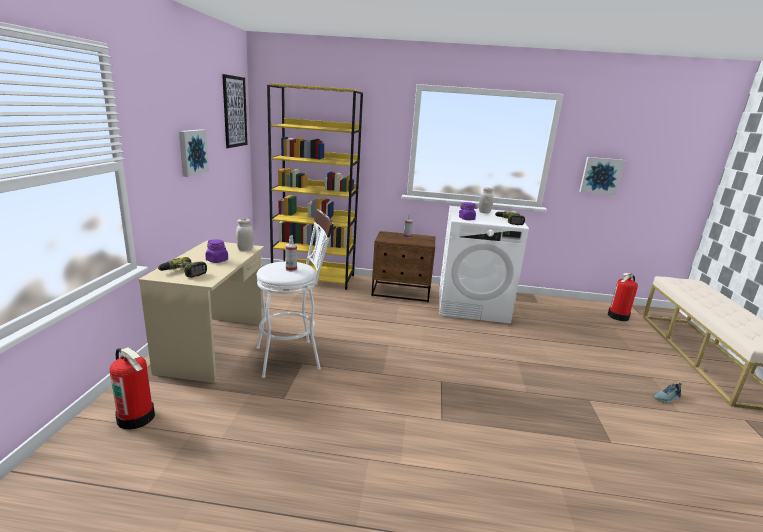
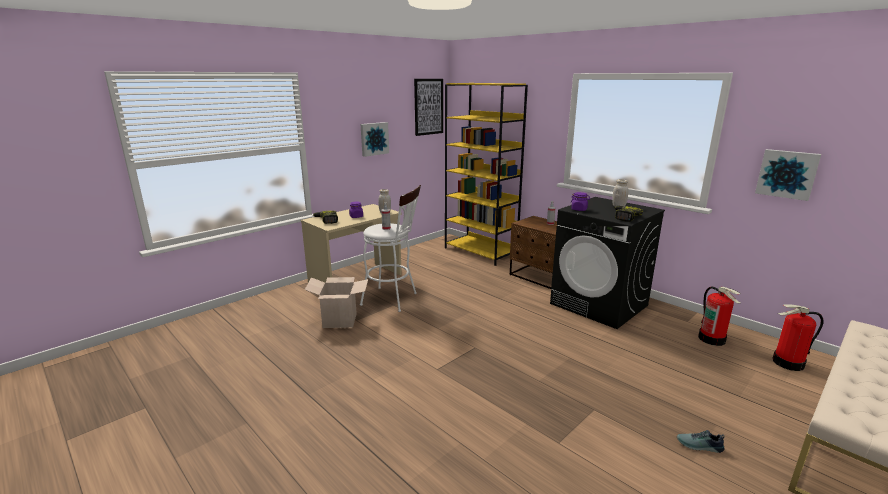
camera: 40 degrees right, 0 degrees up
(137, 417) = (278, 304): fire extinguisher -> fire extinguisher (712, 339)
(263, 407) = (340, 320): none -> cardboard box
(472, 305) = (599, 304): white washing machine -> black washing machine

